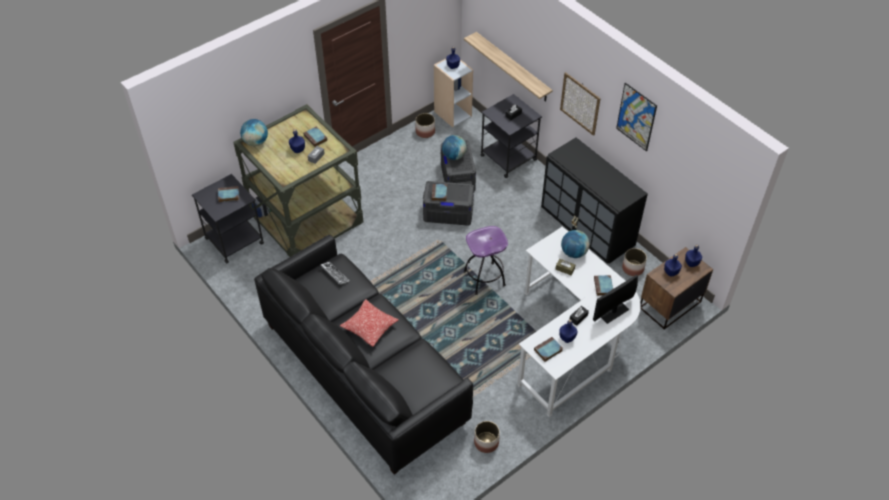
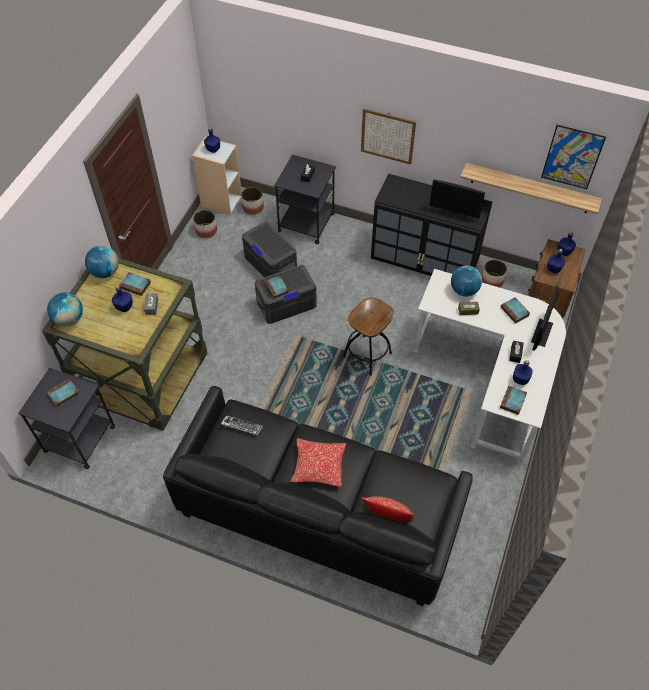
camera: 30 degrees left, 5 degrees up
(393, 385) = (387, 517): none -> pillow
(454, 156) = (264, 243): globe -> globe (105, 272)
(484, 278) = (367, 354): purple stool -> brown stool
(486, 442) = (484, 521): planter -> planter (253, 207)
(513, 67) = (286, 126): shelf -> shelf (530, 188)
(607, 189) = (454, 213): none -> monitor
(636, 117) = (468, 126): picture -> picture (572, 157)

